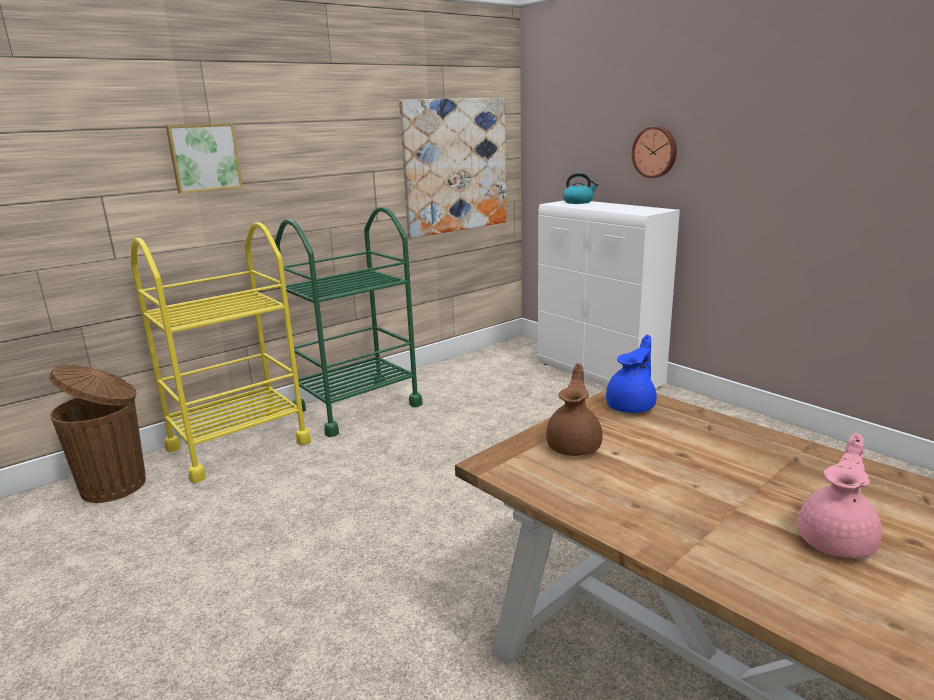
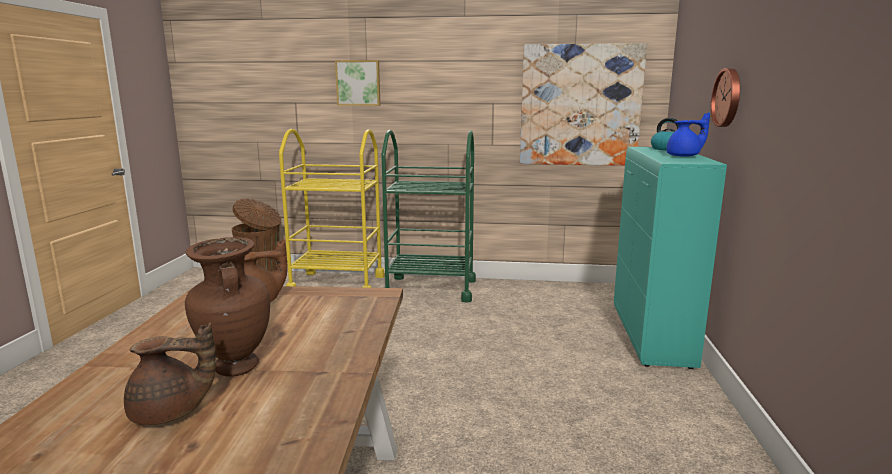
camera: 45 degrees right, 5 degrees down
(599, 375) = (651, 337): white cabinet -> turquoise cabinet
(632, 406) = (356, 301): blue teapot -> blue teapot (684, 156)
(751, 492) = (235, 367): none -> brown vase
(837, 540) = (170, 413): pink teapot -> brown teapot

